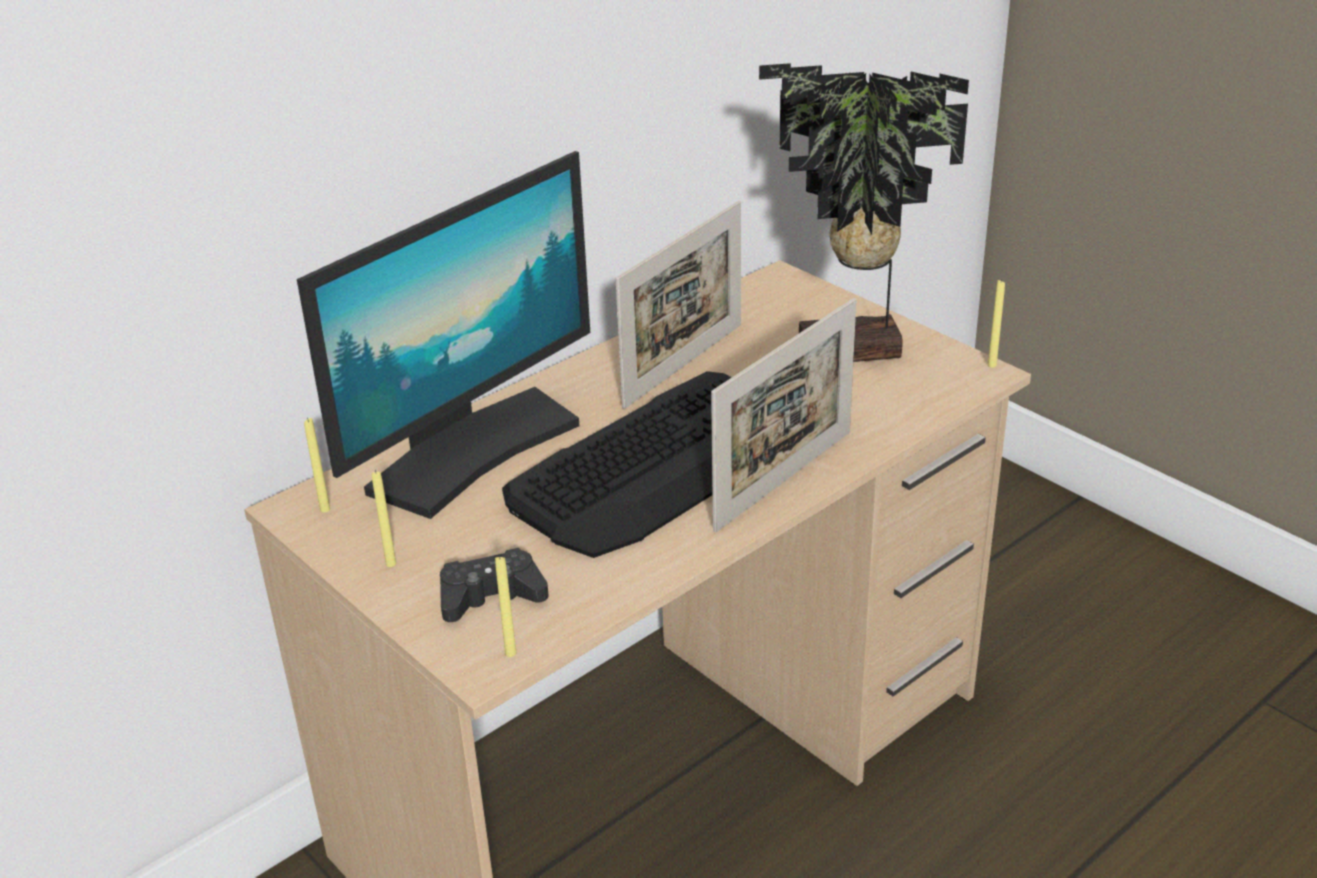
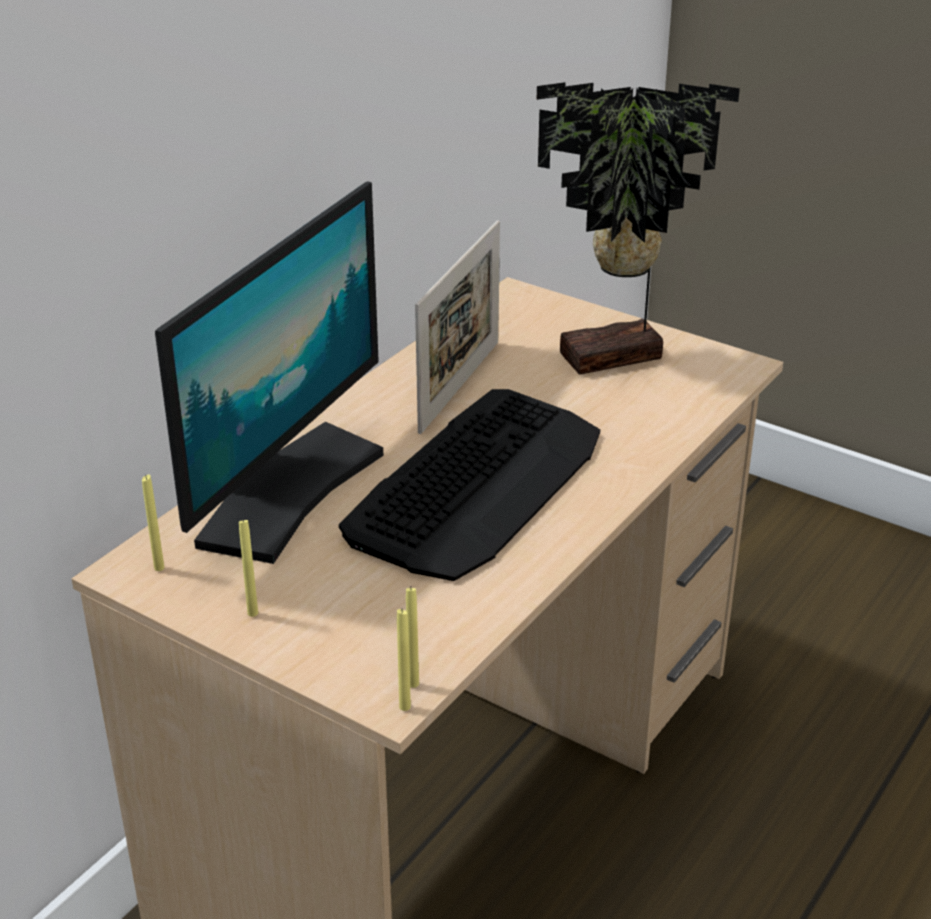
camera: 15 degrees left, 0 degrees up
(491, 596) = (369, 631): black game controller -> none
(784, 480) = (603, 484): picture frame -> none
(992, 365) = (746, 357): yellow candle -> yellow candle (405, 707)

